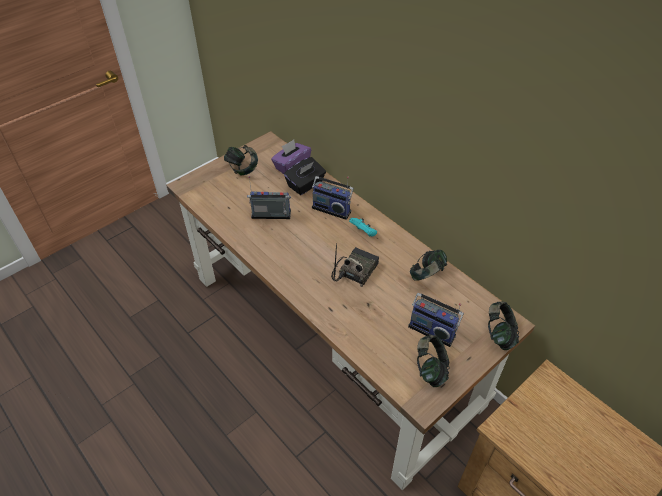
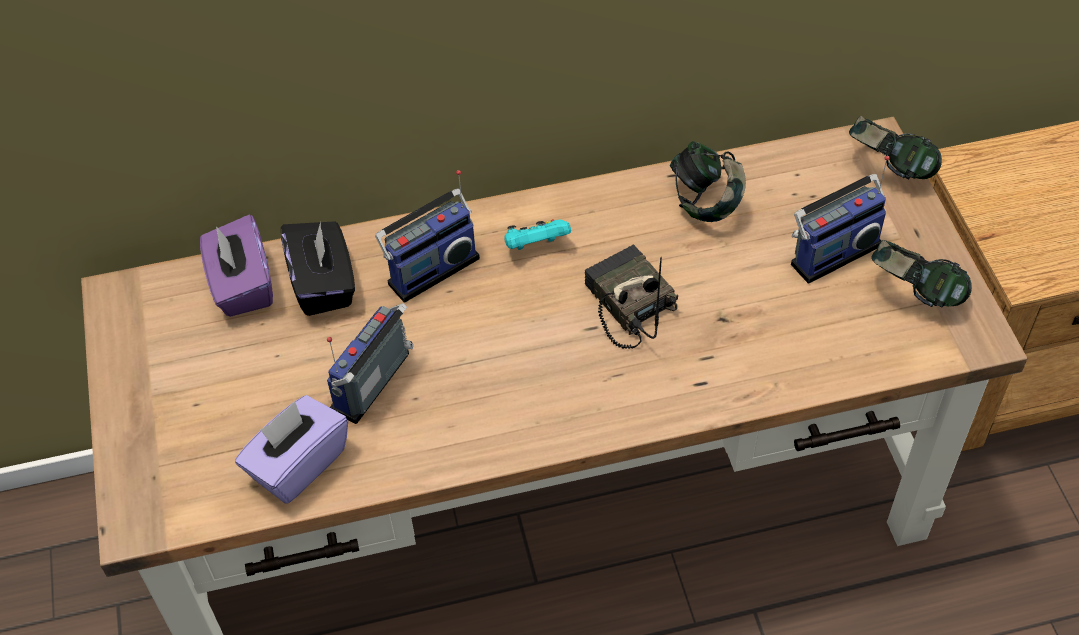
camera: 60 degrees left, 5 degrees up
(227, 211) = (298, 464): none -> purple tissue box
(242, 169) = (174, 382): headphones -> none

